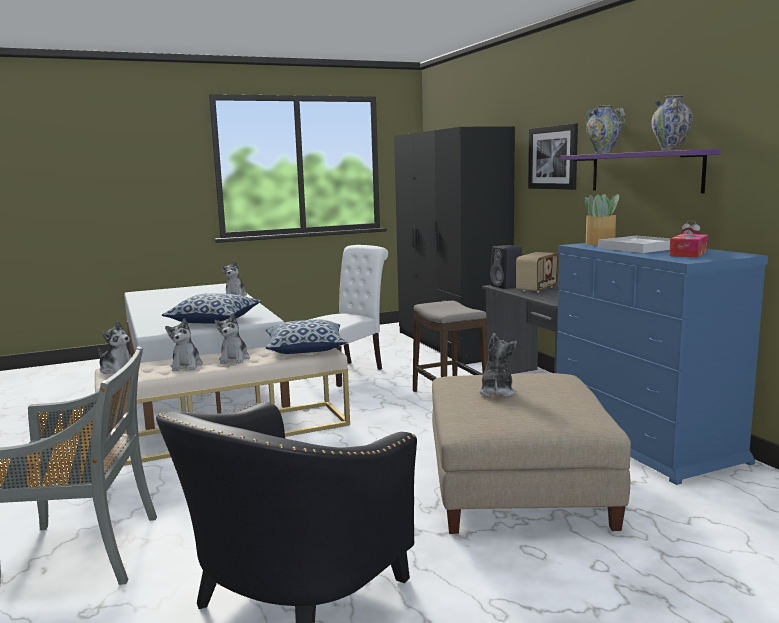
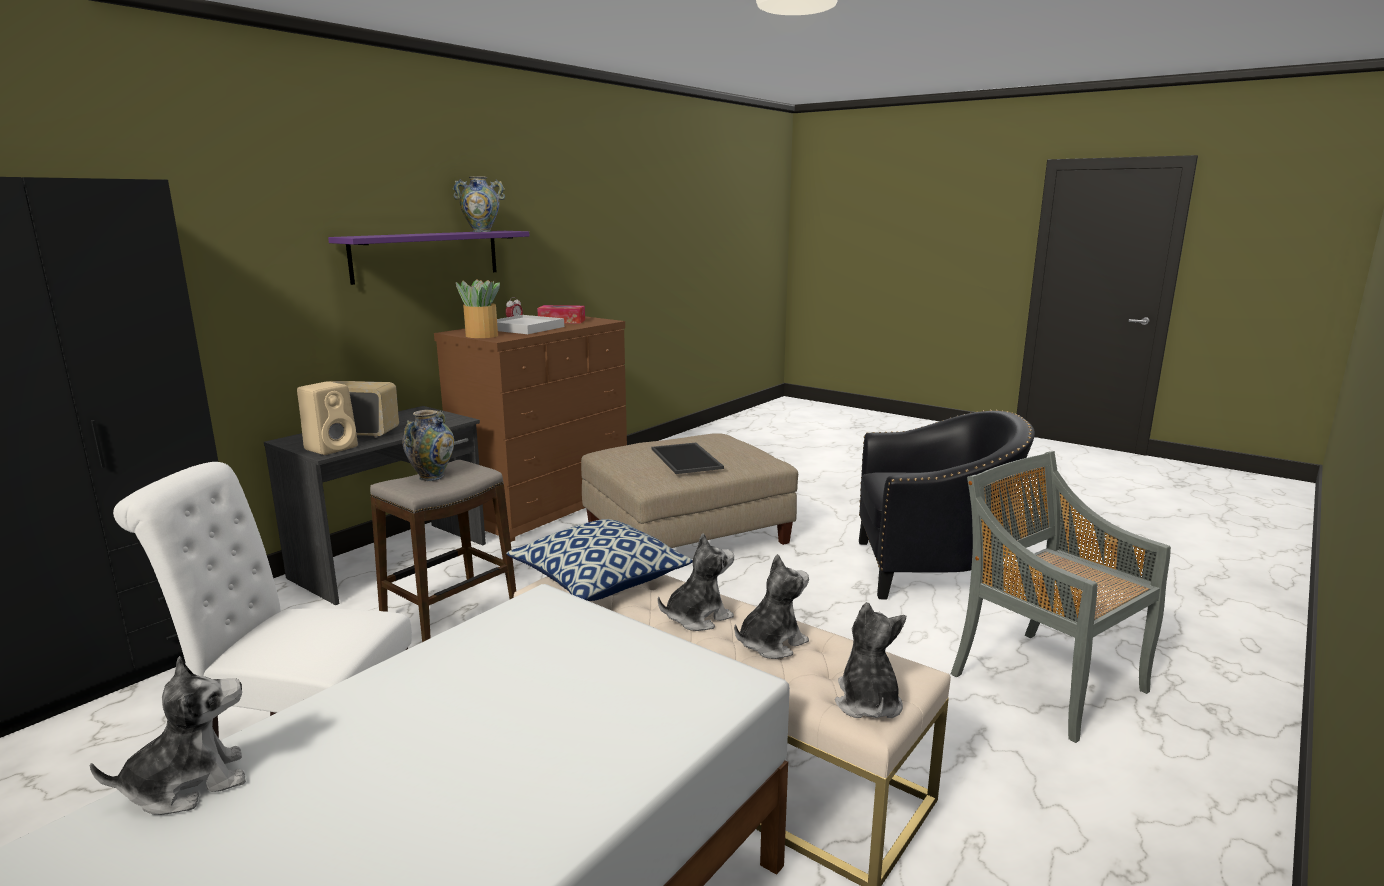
camera: 120 degrees left, 5 degrees up
(214, 321) = (591, 651): pillow -> none
(496, 392) = (688, 459): plush toy -> tray
(507, 286) = (332, 448): black speaker -> beige speaker
(553, 157) = (250, 242): picture -> none
(603, 153) = (390, 235): vase -> vase (432, 477)
(645, 440) = (544, 505): blue dresser -> brown dresser

